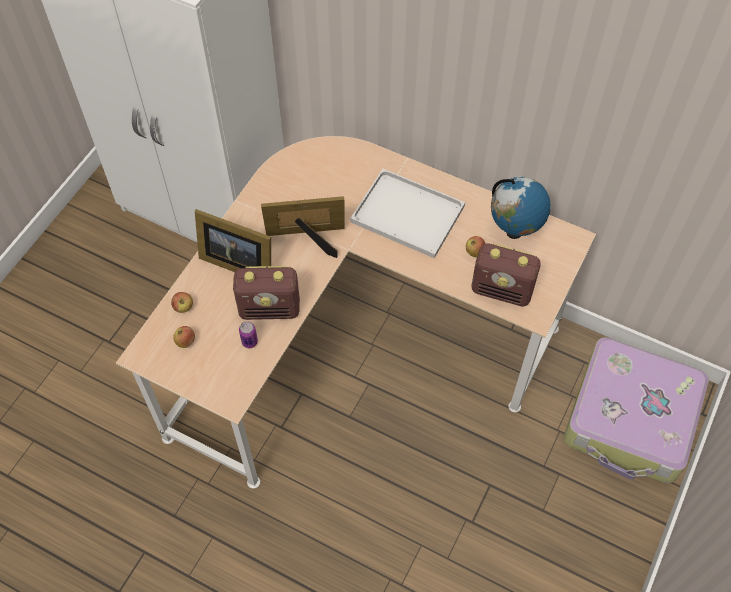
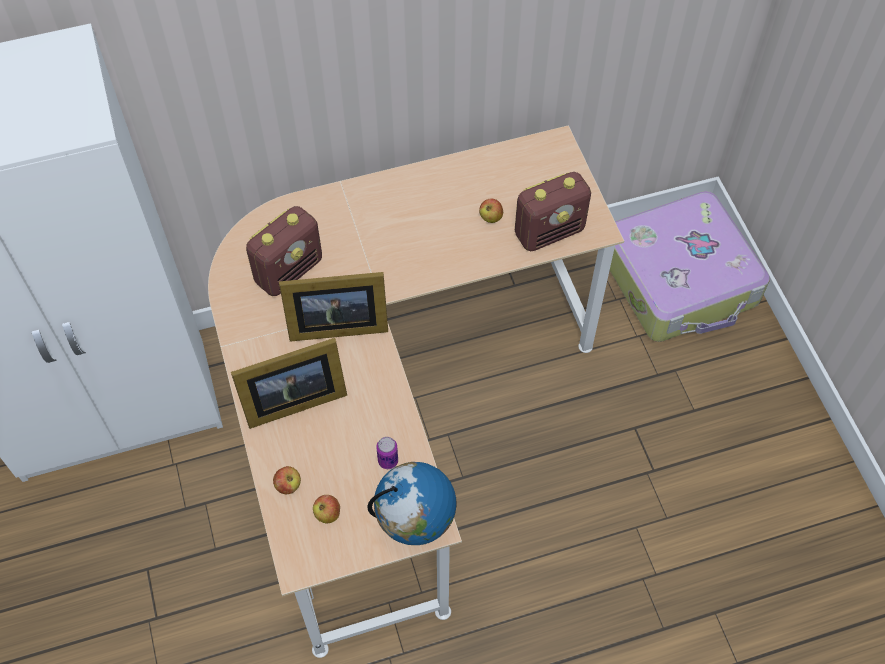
camera: 45 degrees left, 0 degrees up
(270, 309) = (372, 415): radio -> radio (289, 270)
(308, 239) = (334, 324): picture frame -> picture frame turned 135 degrees counterclockwise
(405, 214) = (395, 232): white tray -> none
(514, 231) = (503, 174): globe -> globe (416, 526)

